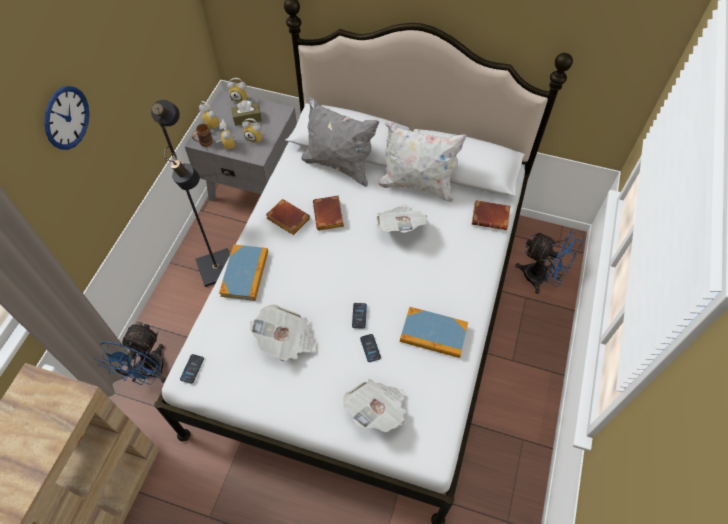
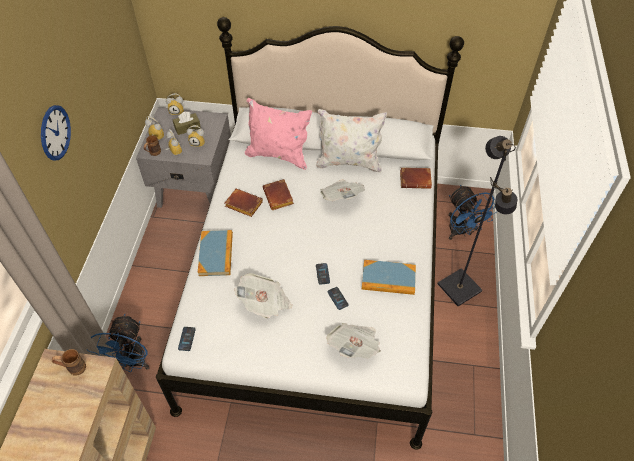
camera: 10 degrees left, 5 degrees down
(49, 391) = (73, 368): none -> brown mug
(216, 268) = (176, 264): black floor lamp -> black floor lamp (459, 288)
(339, 165) = (278, 155): grey pillow -> pink pillow
(541, 278) = (461, 232): blue fan -> blue fan turned 45 degrees clockwise

